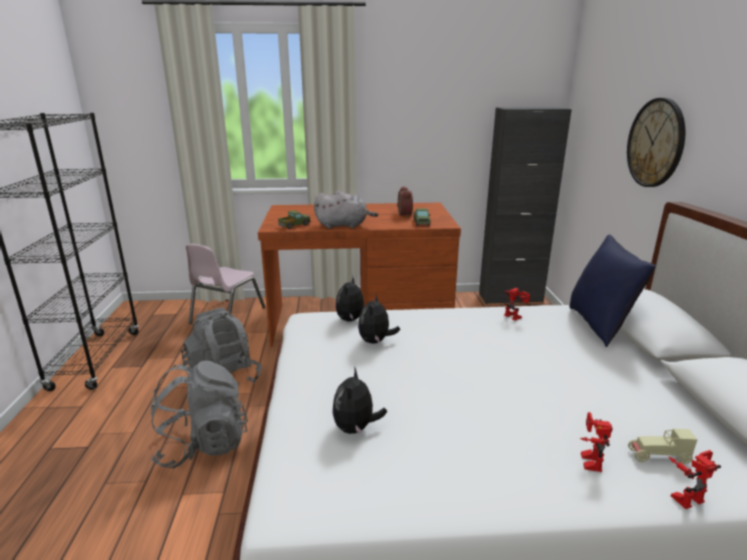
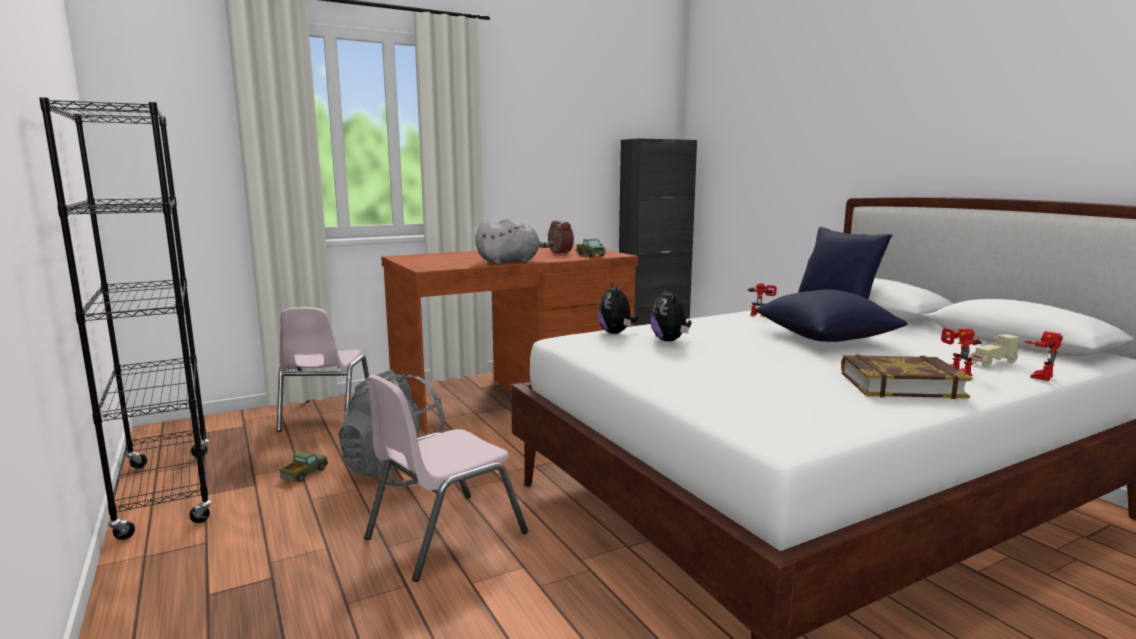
camera: 25 degrees left, 10 degrees down
(203, 445) = (444, 535): grey backpack -> pink chair
(294, 225) = (451, 265): toy truck -> toy truck (304, 474)
(356, 428) = (752, 389): plush toy -> none
(500, 464) = (900, 384): none -> book
(527, 367) = (824, 338): none -> blue pillow
(656, 143) = (813, 154): wall clock -> none

